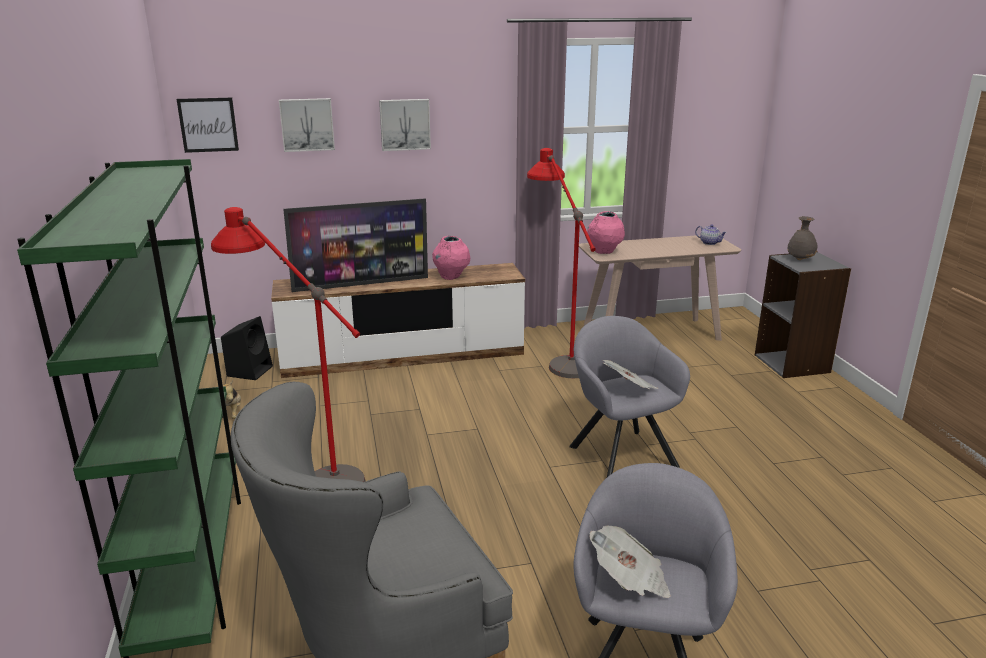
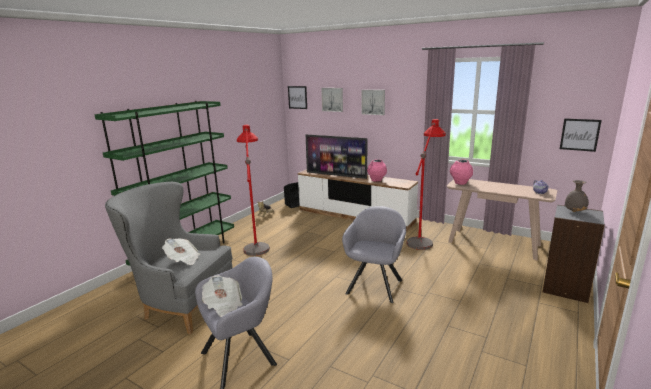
camera: 45 degrees right, 5 degrees down
(629, 388) = (373, 247): newspaper -> newspaper (183, 259)
(728, 152) = (579, 134): none -> picture

